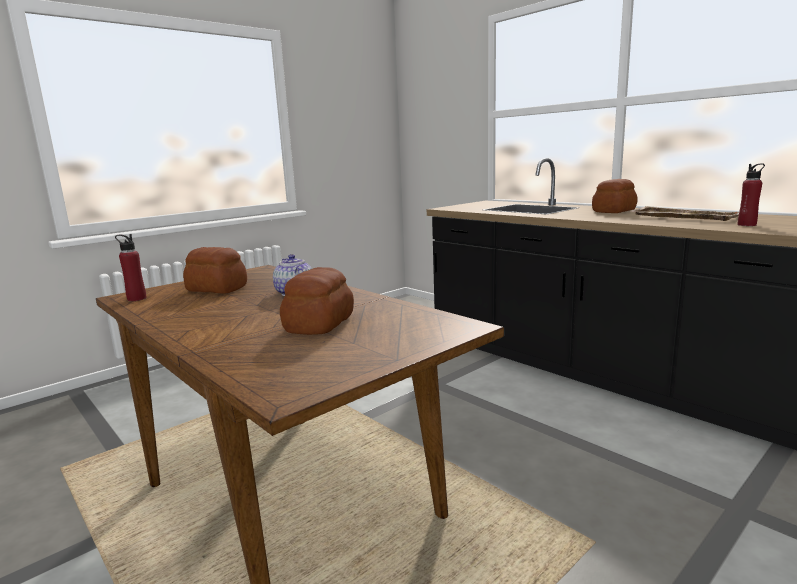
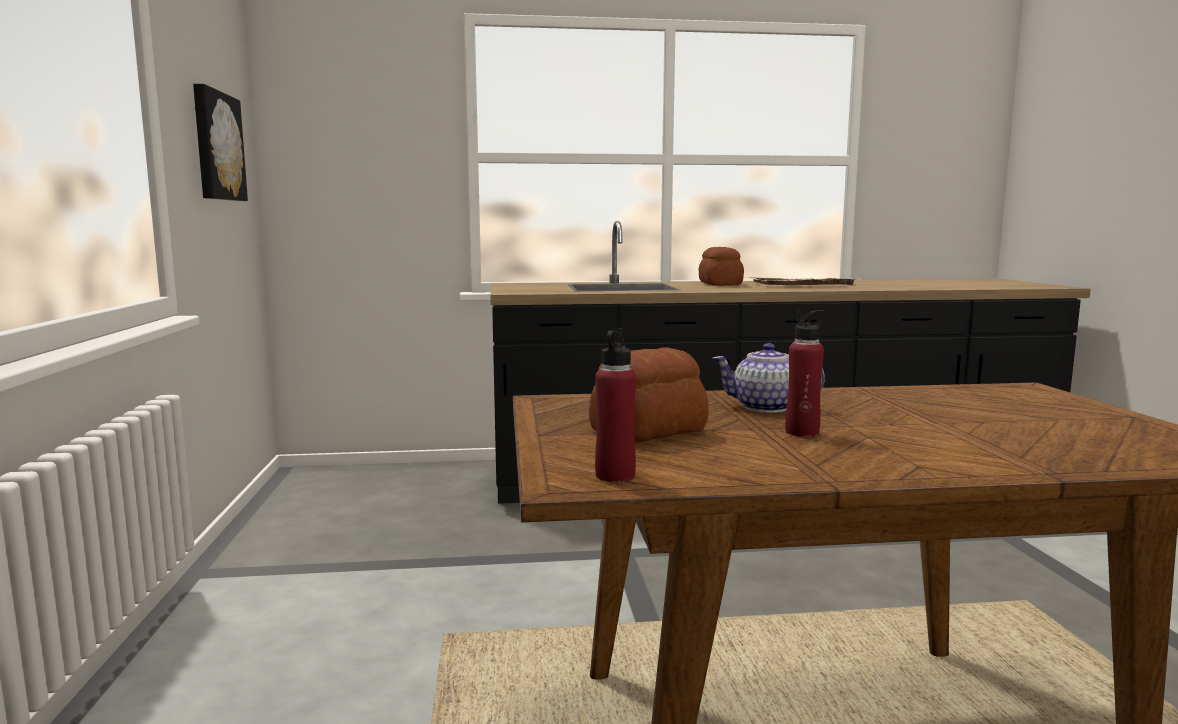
camera: 55 degrees left, 5 degrees down
(318, 324) = (962, 419): bread -> none
(349, 125) = (216, 146): none -> picture
(747, 225) = (880, 286): red bottle -> red bottle (802, 432)

